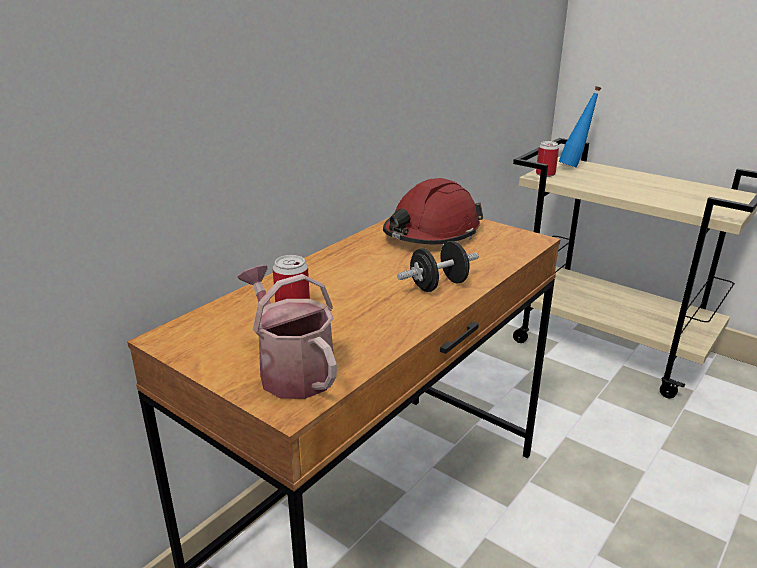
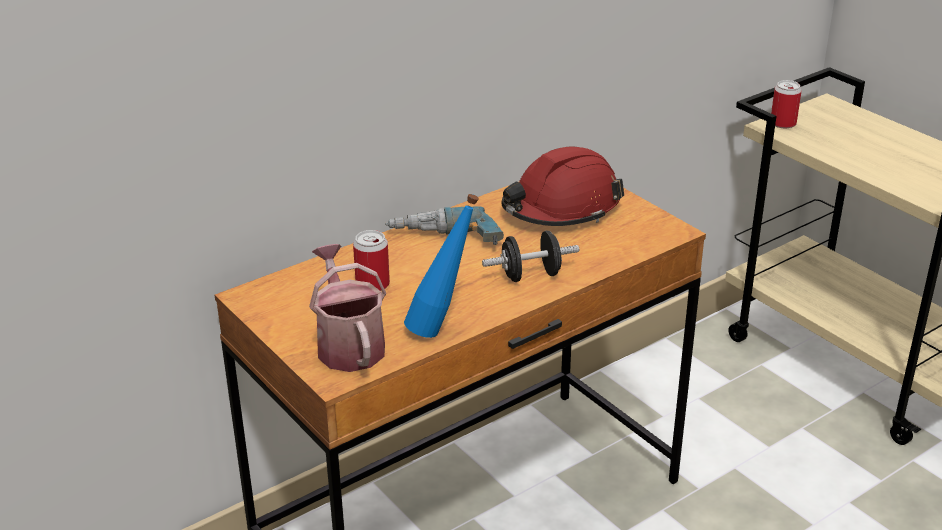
camera: 15 degrees right, 5 degrees up
(344, 268) = (444, 241): none -> power drill
(574, 166) = (834, 113): blue bottle -> blue bottle (442, 328)

